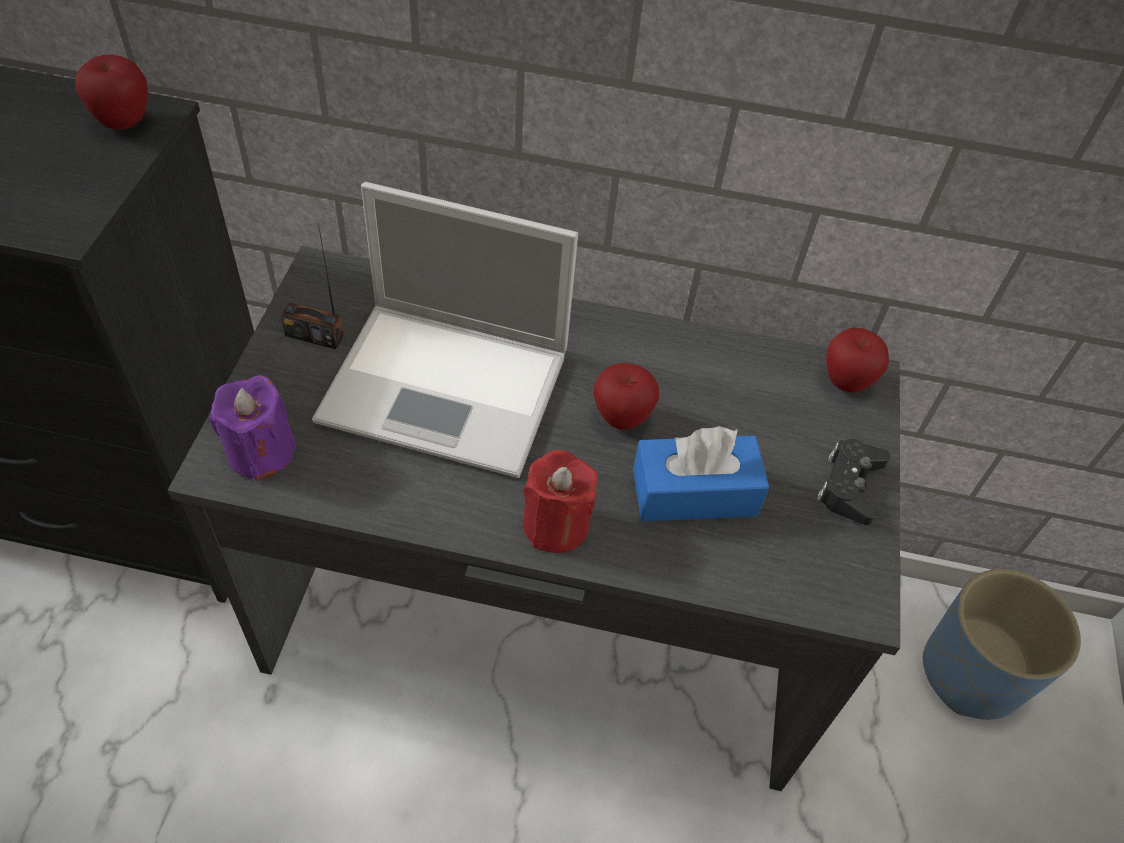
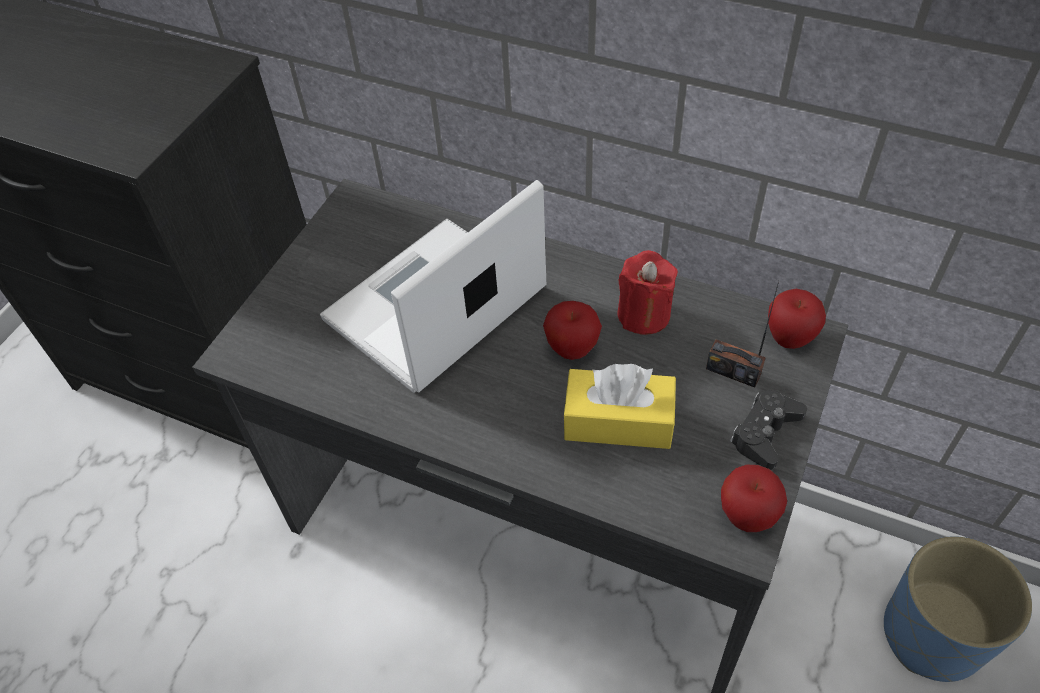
camera: 20 degrees right, 0 degrees up
(124, 122) = (197, 71): apple -> apple (747, 516)
(261, 452) = (269, 345): purple candle -> none
(314, 335) = (334, 254): radio -> radio (733, 371)
(450, 387) = (432, 308): laptop -> laptop turned 105 degrees clockwise
(556, 524) = (490, 433): red candle -> red candle (644, 314)
(694, 493) = (618, 421): blue tissue box -> yellow tissue box

